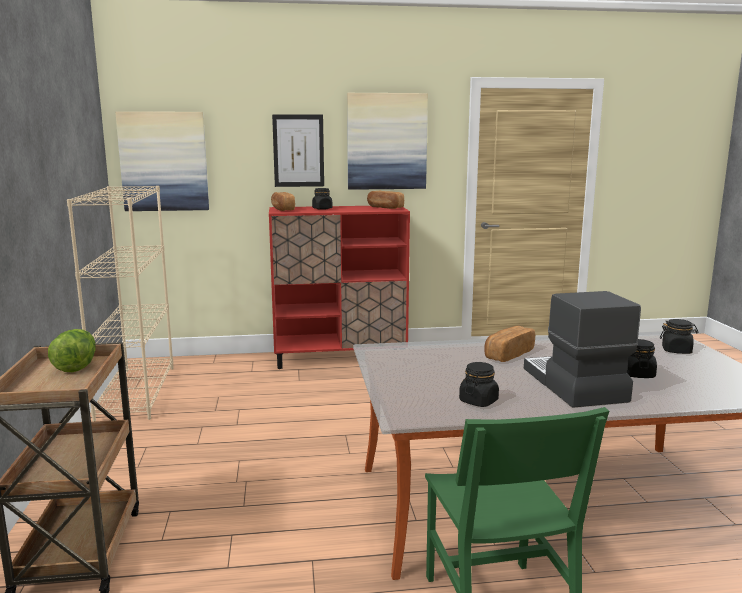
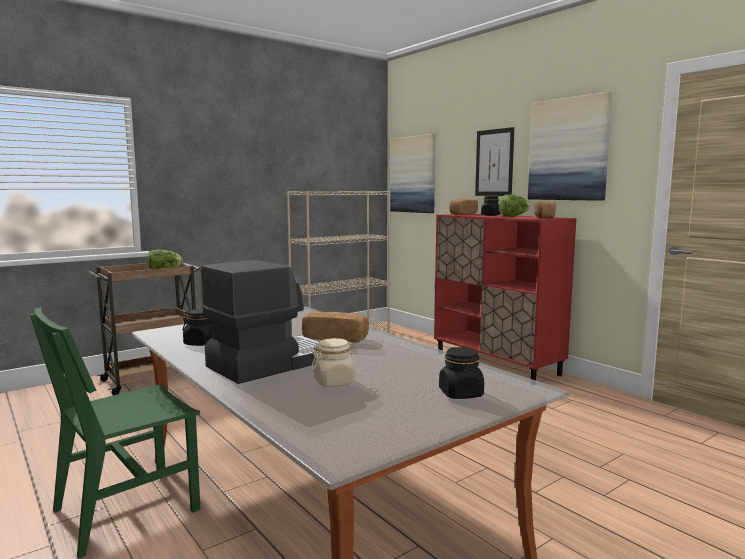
camera: 60 degrees right, 5 degrees down
(351, 208) = (513, 216): none -> lettuce
(637, 374) = (334, 382): black jar -> beige jar

